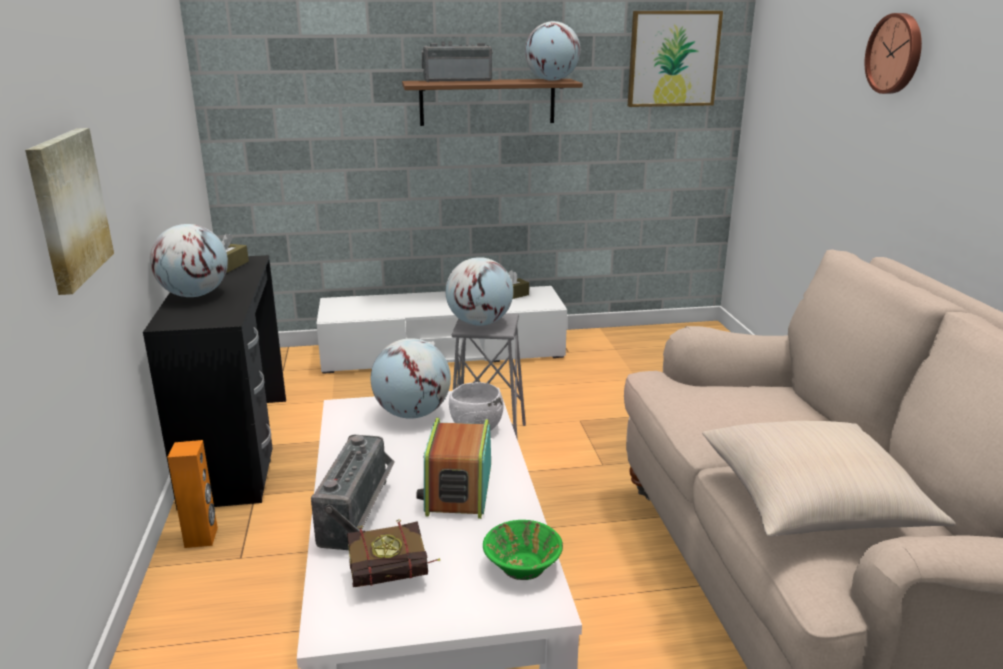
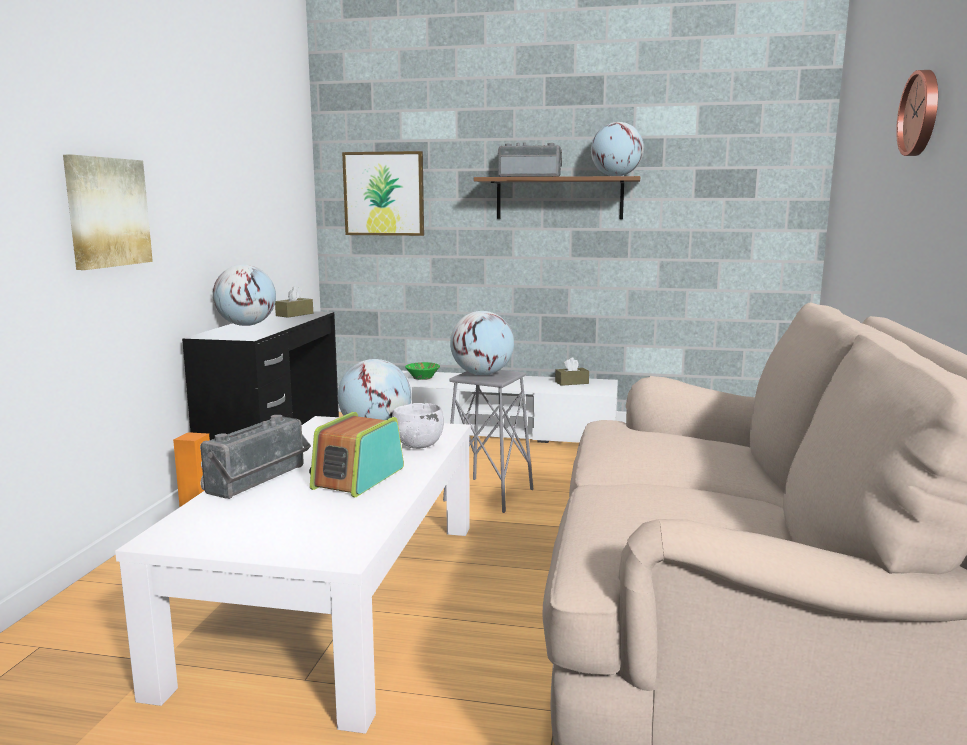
camera: 20 degrees right, 10 degrees down
(397, 576) = (245, 519): book -> none
(522, 565) = (354, 530): green bowl -> green bowl (422, 377)
(673, 59) = (747, 159): picture -> picture (384, 194)
(811, 503) = (653, 512): beige pillow -> none

